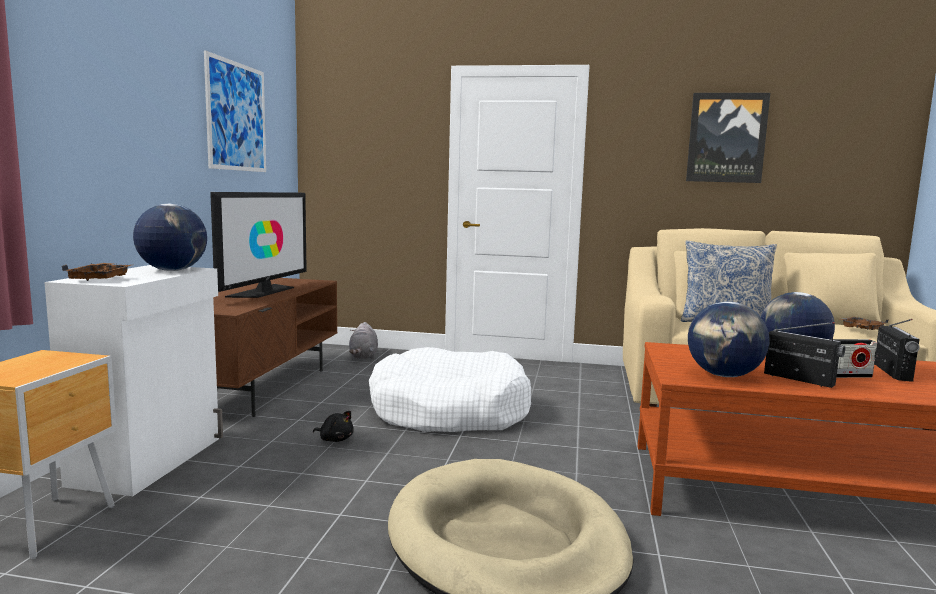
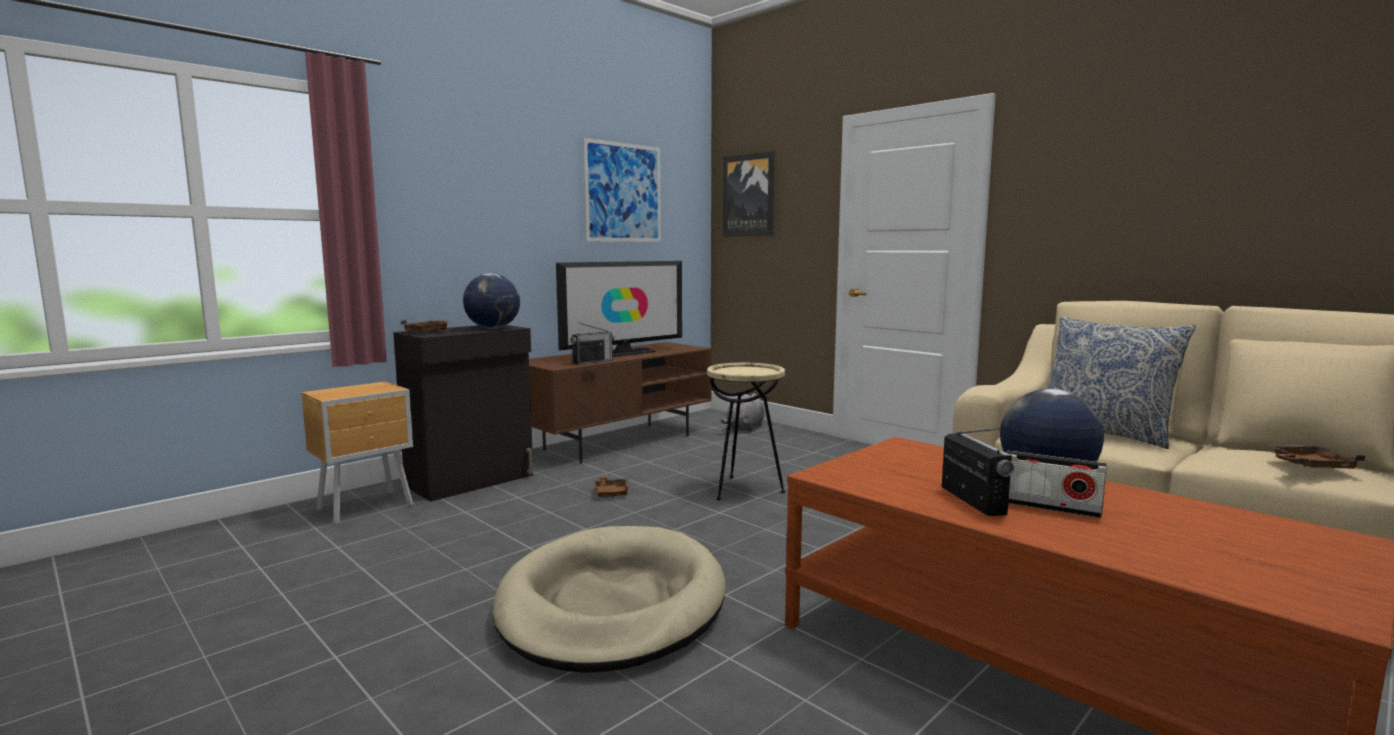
camera: 35 degrees right, 0 degrees up
(151, 460) = (472, 481): white cabinet -> black cabinet
(335, 439) = (611, 493): black plush toy -> brown tray
(449, 411) = (744, 489): white dog bed -> beige side table
(723, 376) = (883, 481): globe -> none
(726, 138) = (1188, 170): picture -> picture (749, 195)
(892, 372) = (1161, 520): radio -> radio (592, 361)

